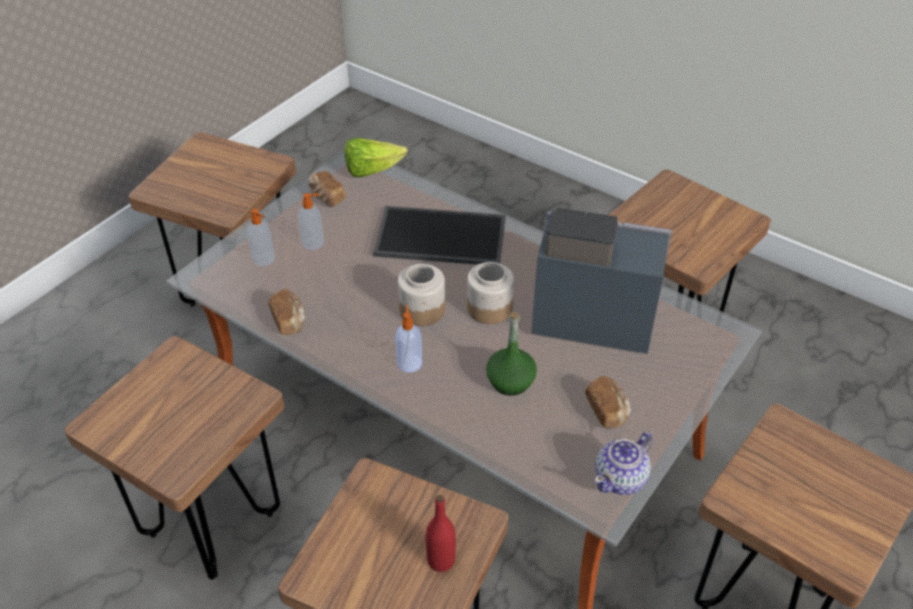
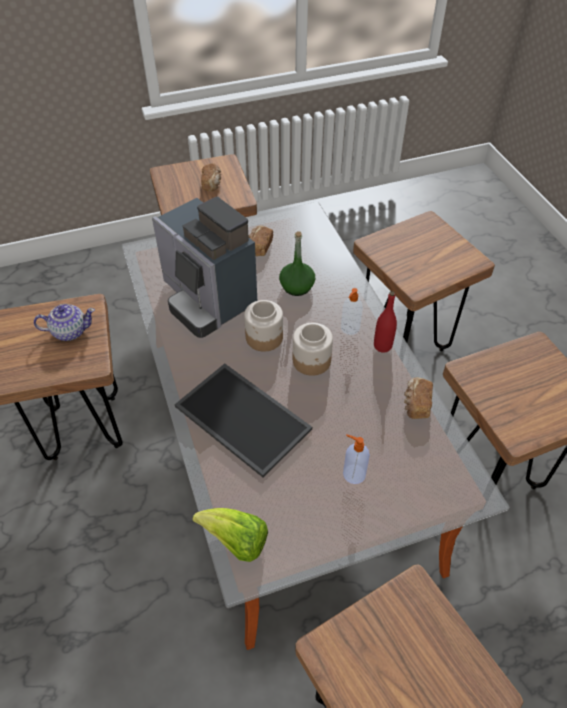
camera: 145 degrees left, 5 degrees up
(264, 259) = (408, 480): soap dispenser -> none
(326, 197) = (307, 528): bread -> bread (212, 184)
(441, 560) = (403, 239): red bottle -> red bottle (382, 346)
(621, 479) = (287, 219): teapot -> teapot (69, 331)

